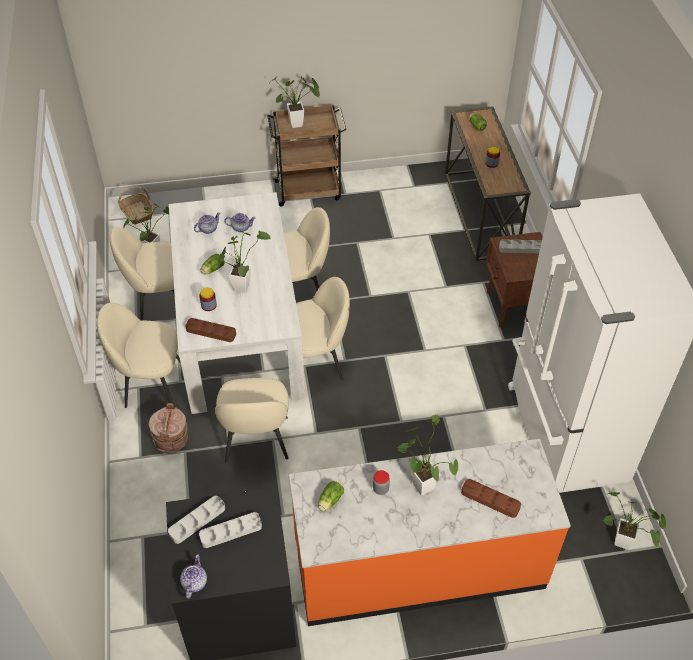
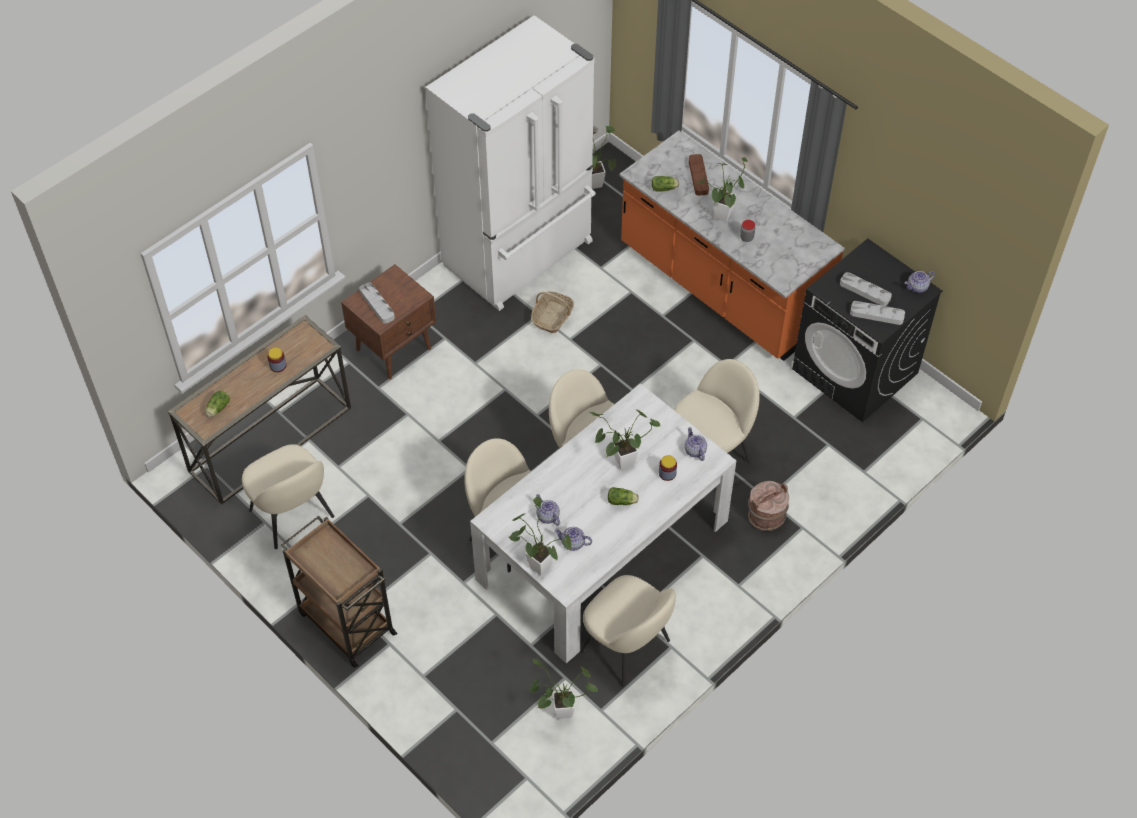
camera: 125 degrees left, 5 degrees up
(137, 213) = (516, 778): basket -> basket (552, 317)
(151, 383) = (725, 578): beige chair -> beige chair (293, 515)
(211, 332) = (694, 450): brown tray -> teapot
(299, 124) = (338, 570): potted plant -> potted plant (537, 564)
(329, 501) = (784, 260): lettuce -> lettuce (665, 188)

